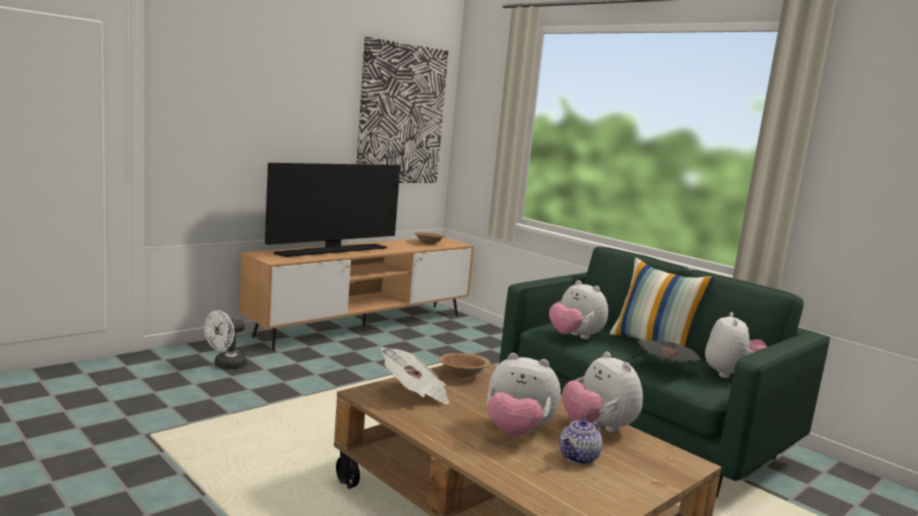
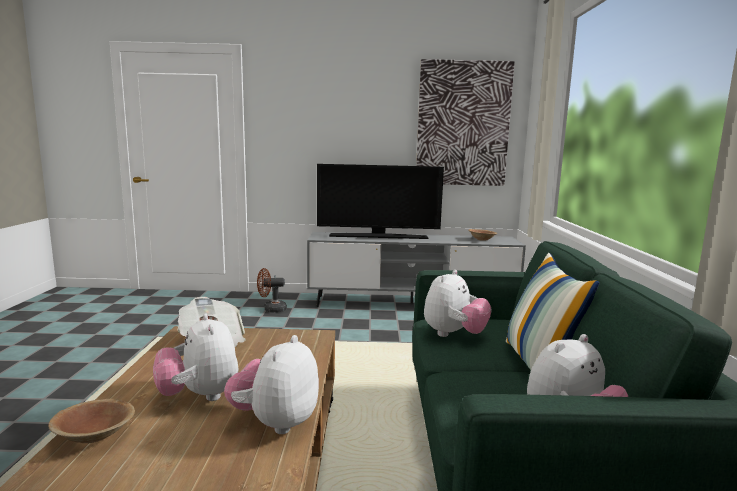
camera: 45 degrees right, 0 degrees up
(226, 365) = (271, 309): white fan -> brown fan
(363, 326) = (411, 304): brown tv stand -> grey tv stand
(462, 374) = (286, 339): brown bowl -> brown bowl (95, 435)
(575, 337) = (454, 334): plush toy -> plush toy turned 150 degrees counterclockwise
(579, 457) = (184, 439): teapot -> none
(666, 368) = (488, 392): newspaper -> none

